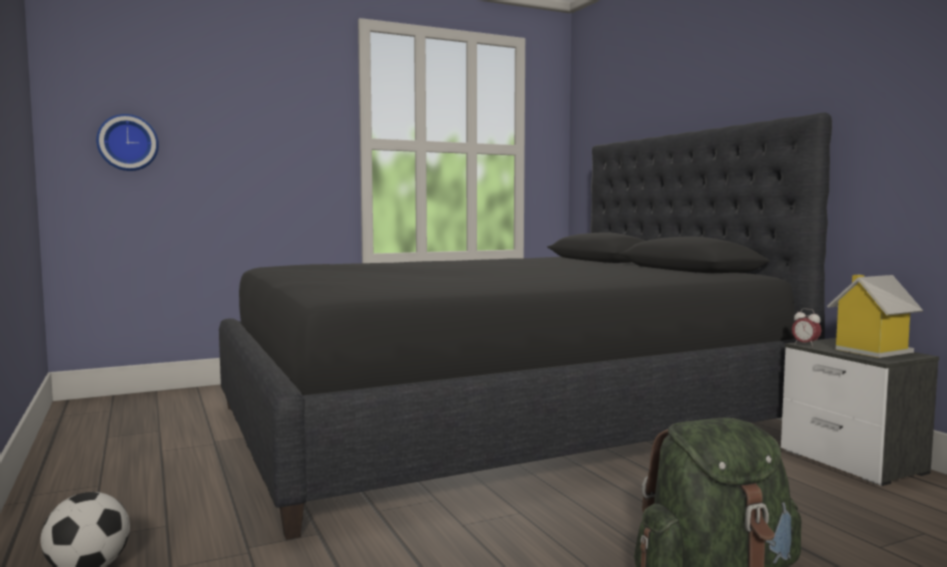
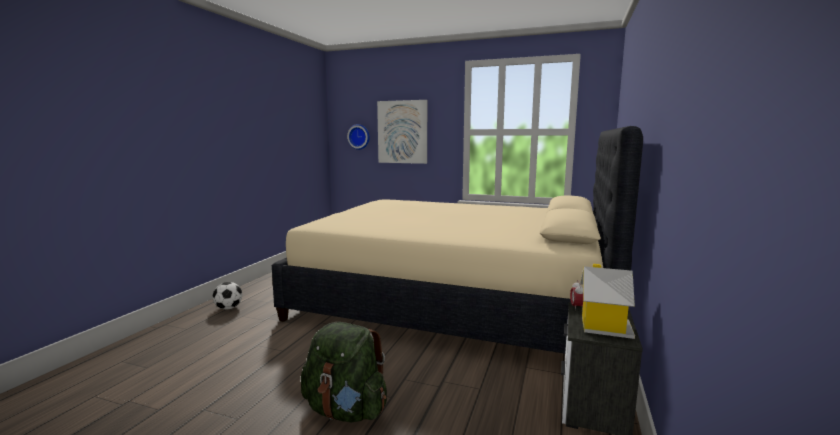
camera: 45 degrees right, 5 degrees up
(236, 137) = (402, 132): none -> picture
(501, 420) = (455, 302): black bed -> beige bed

